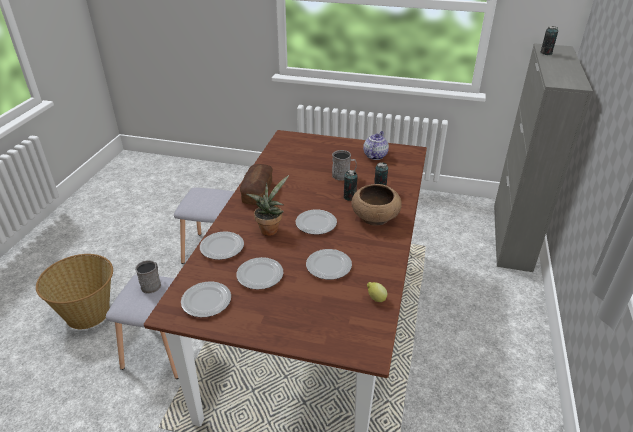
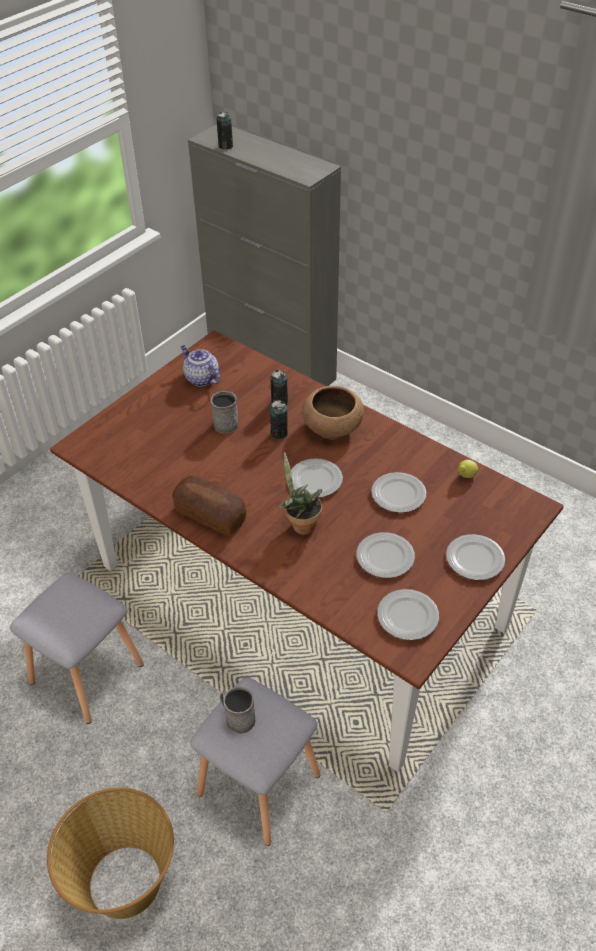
camera: 65 degrees left, 10 degrees up
(222, 247) = (312, 580): plate -> plate (474, 559)

